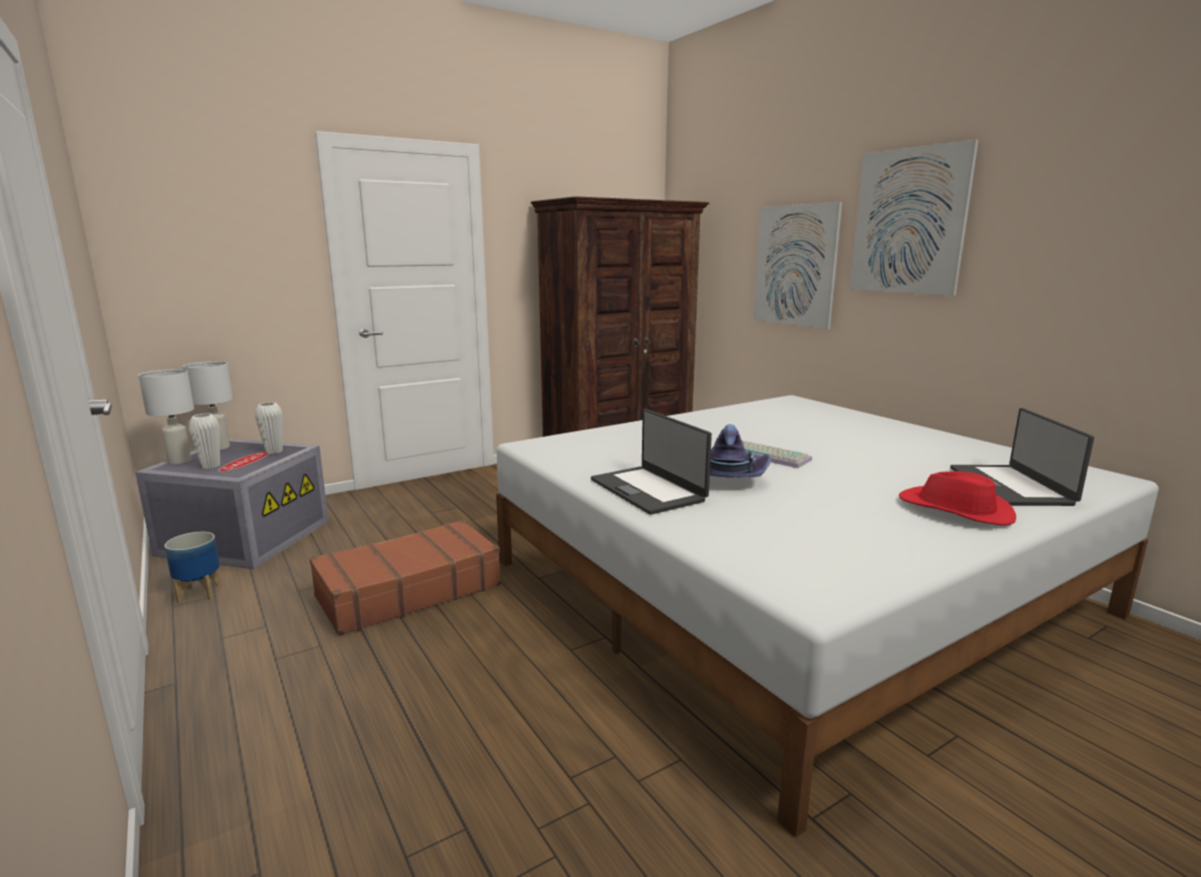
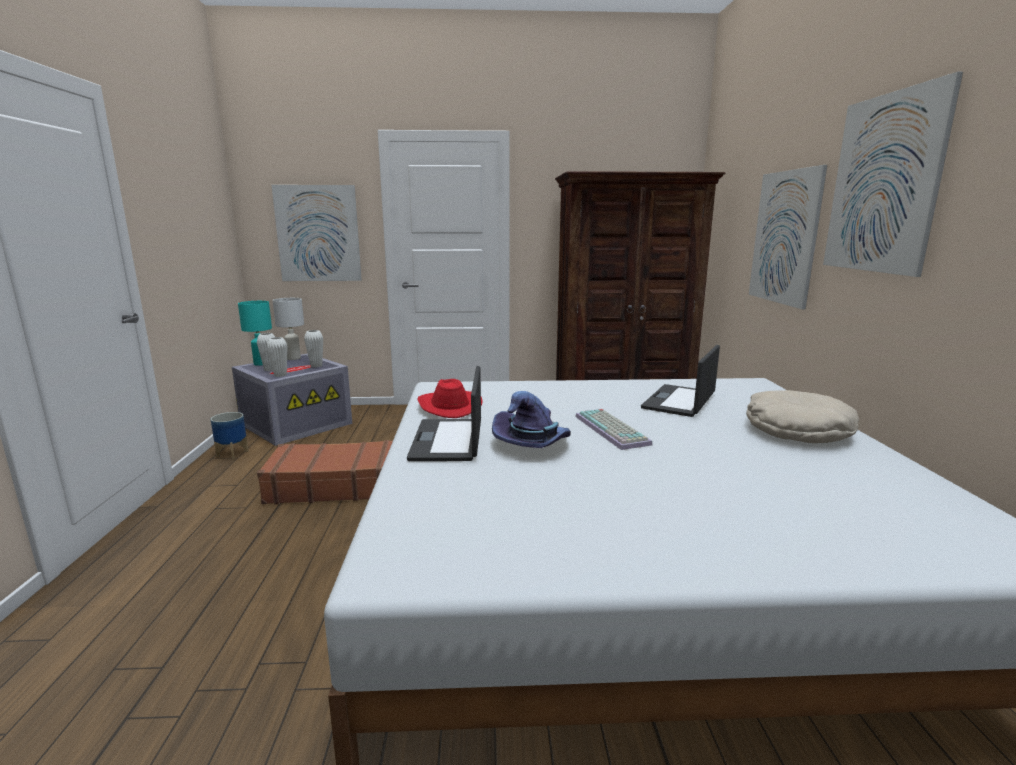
camera: 30 degrees right, 0 degrees up
(179, 461) = (261, 363): white table lamp -> turquoise table lamp
(234, 269) = (318, 234): none -> picture
(242, 470) = (280, 375): none -> white vase
(883, 432) = (796, 432): none -> beige pillow
(955, 510) = (711, 534): red hat -> red hat (449, 406)
(1011, 486) = (849, 527): laptop -> laptop (680, 401)

